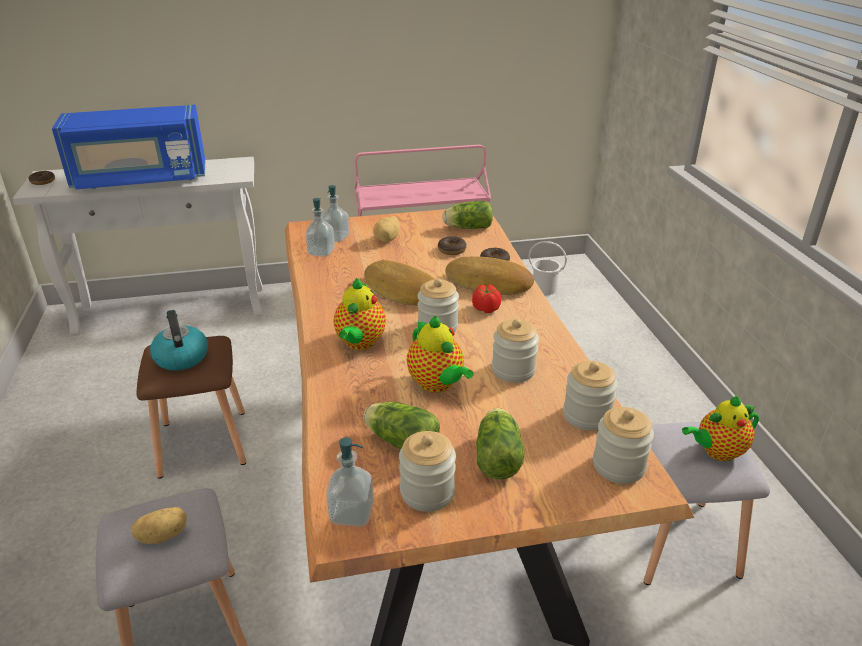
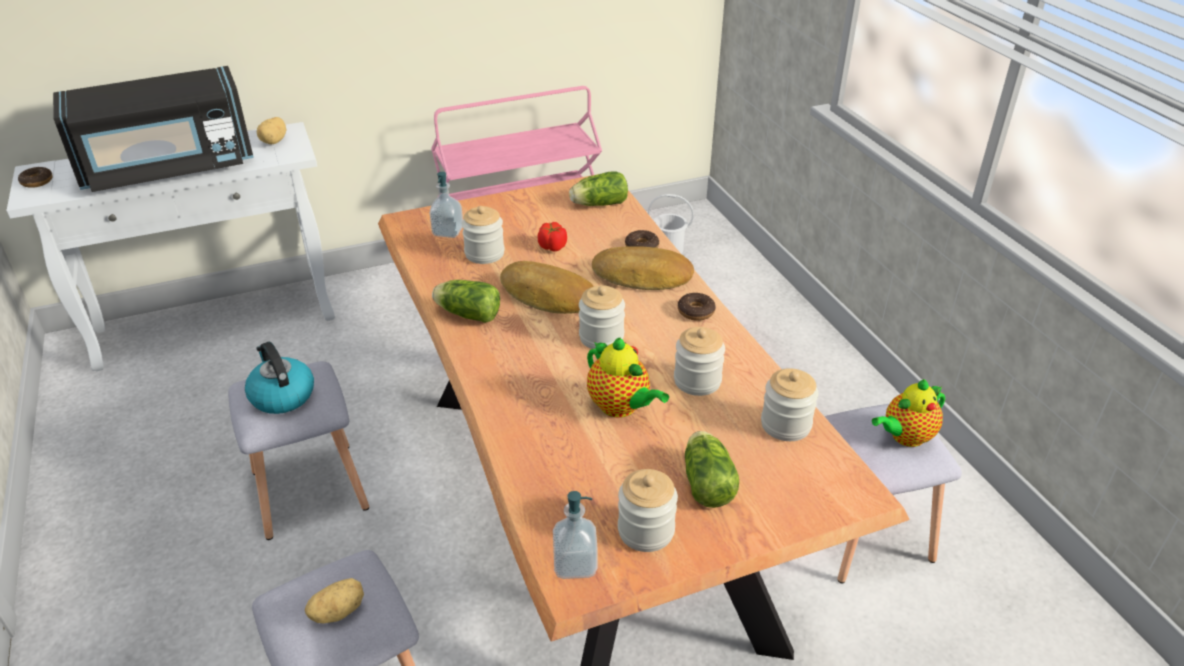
camera: 10 degrees left, 5 degrees up
(140, 179) = (168, 168): blue microwave -> black microwave
(202, 442) = (308, 489): brown stool -> grey stool
(321, 252) = (436, 253): soap dispenser -> none
(359, 343) = (520, 367): teapot -> none
(388, 239) = (511, 228): potato -> potato (275, 141)
(400, 441) = (601, 478): lettuce -> lettuce (466, 314)
(452, 250) = (589, 236): donut -> donut (696, 311)
(486, 309) = (648, 309): tomato -> tomato (552, 247)
(618, 466) = (829, 476): jar -> jar (484, 254)

